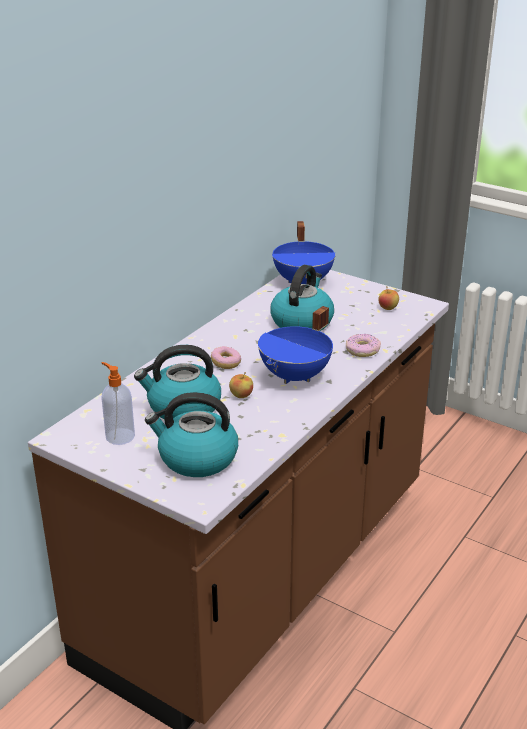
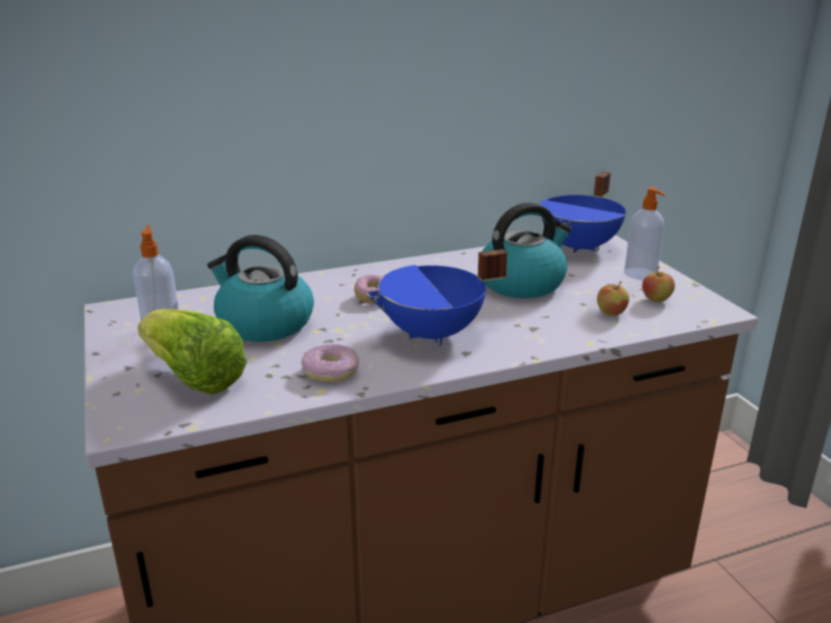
camera: 35 degrees right, 5 degrees down
(196, 458) = (193, 378): kettle -> lettuce
(241, 395) = (341, 333): apple -> apple (611, 313)
(361, 292) = (641, 274): none -> soap dispenser
(362, 350) = (557, 333): donut -> donut (331, 371)

